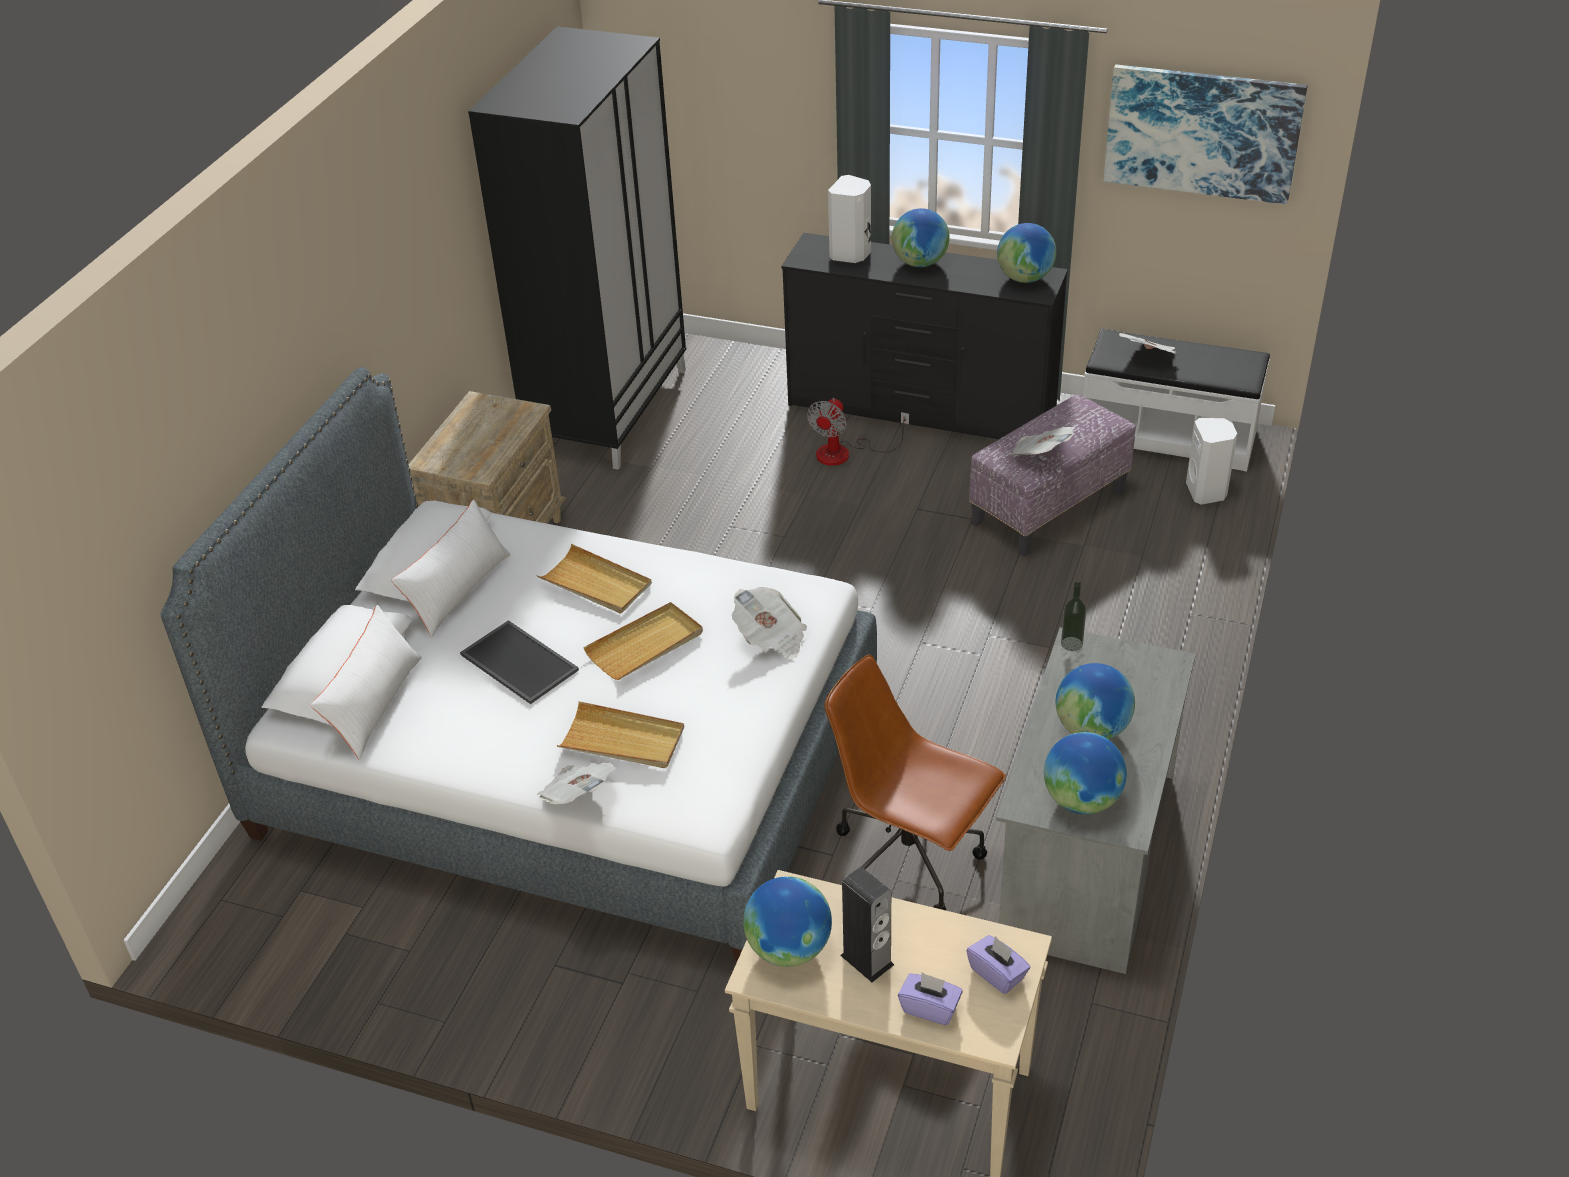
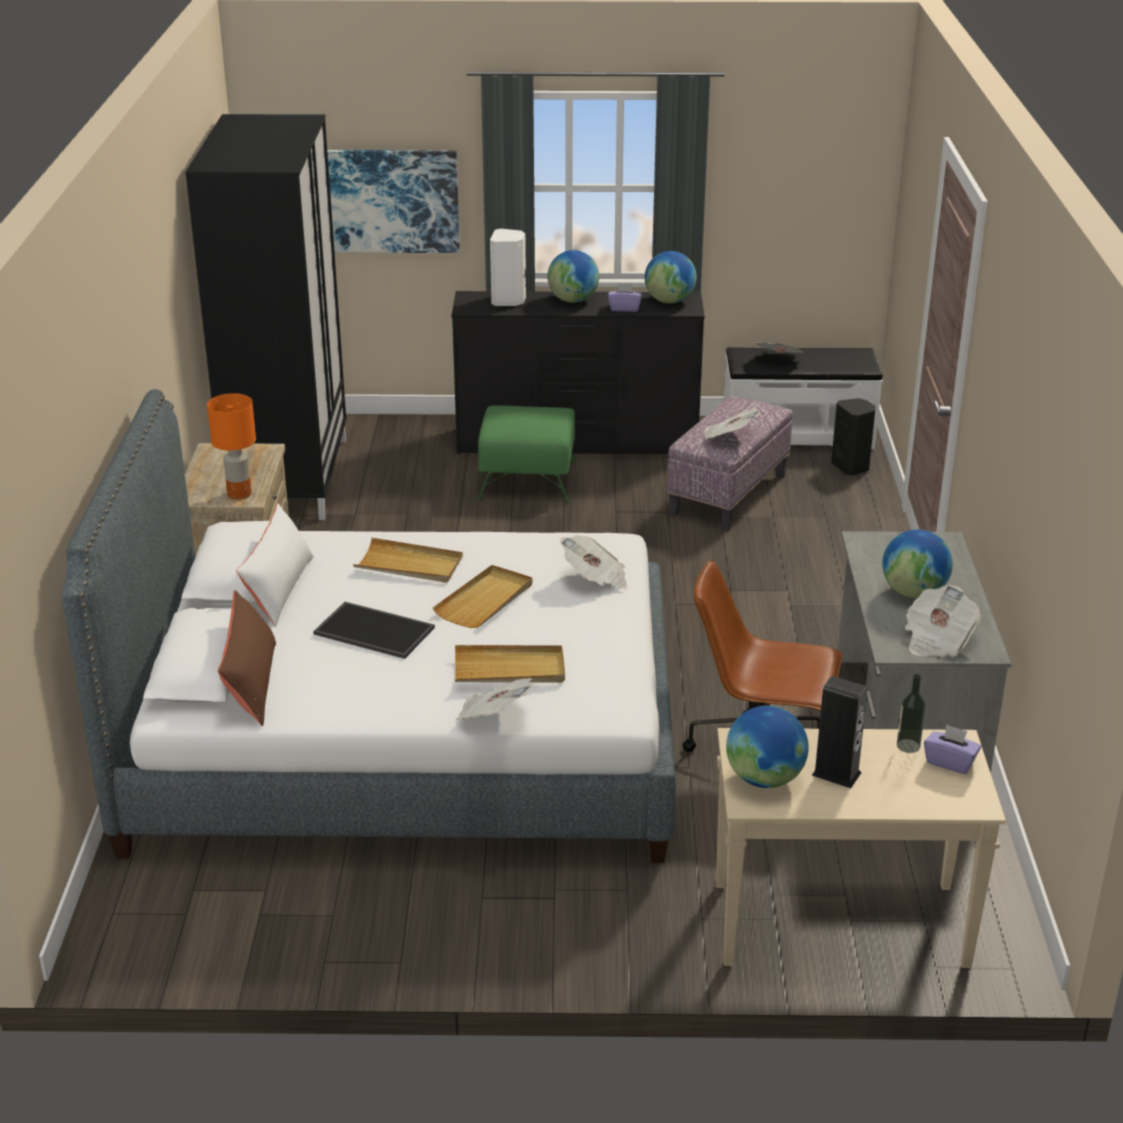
camera: 20 degrees left, 10 degrees down
(375, 704) = (251, 683): white pillow -> brown pillow
(474, 464) = (238, 494): none -> orange table lamp
(845, 453) = (528, 481): fan -> green ottoman
(930, 1008) = (910, 795): purple tissue box -> purple tissue box (624, 308)
(1071, 644) = (859, 540): bottle -> bottle (908, 746)
(1081, 801) = (937, 640): globe -> newspaper
(1202, 132) = (804, 158): picture -> picture (380, 200)
(1207, 492) = (851, 467): white speaker -> black speaker

